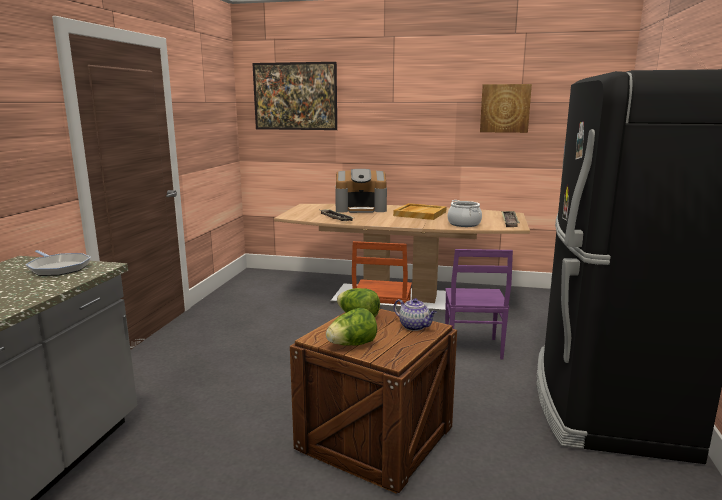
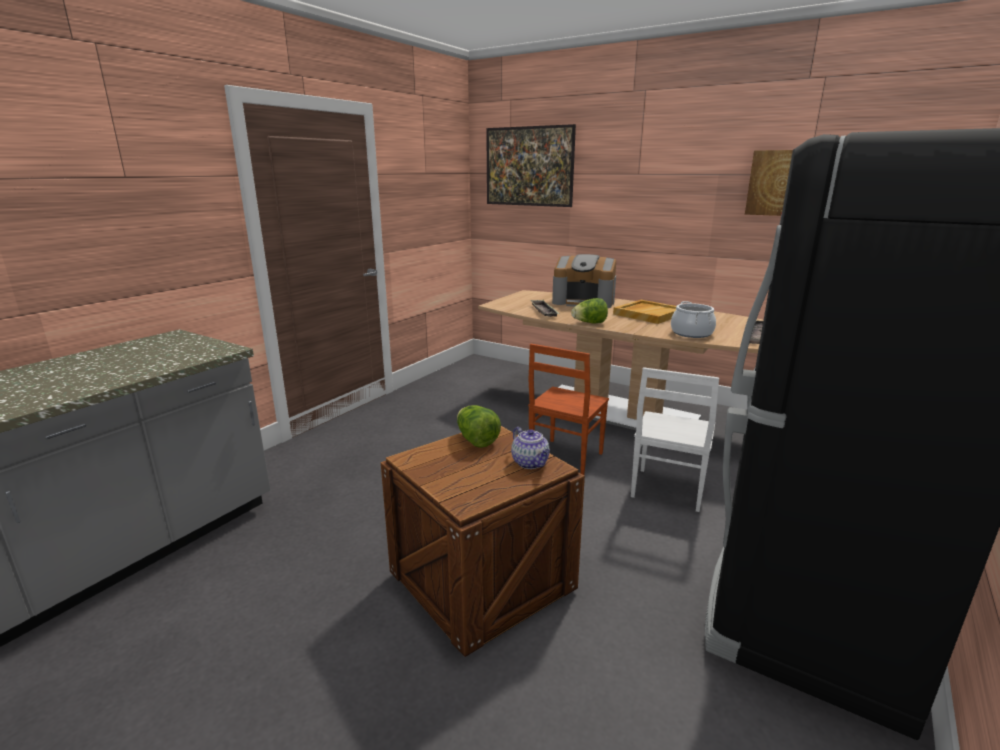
camera: 20 degrees right, 5 degrees up
(58, 268) = (190, 347): frying pan -> none
(352, 345) = (439, 474): lettuce -> lettuce (589, 323)
(471, 348) = (666, 490): purple chair -> white chair

